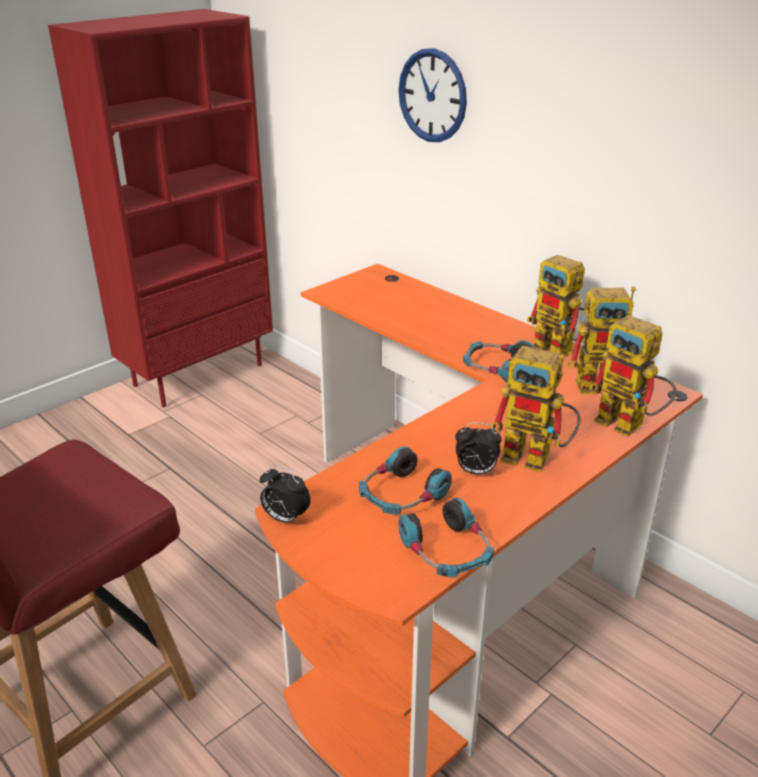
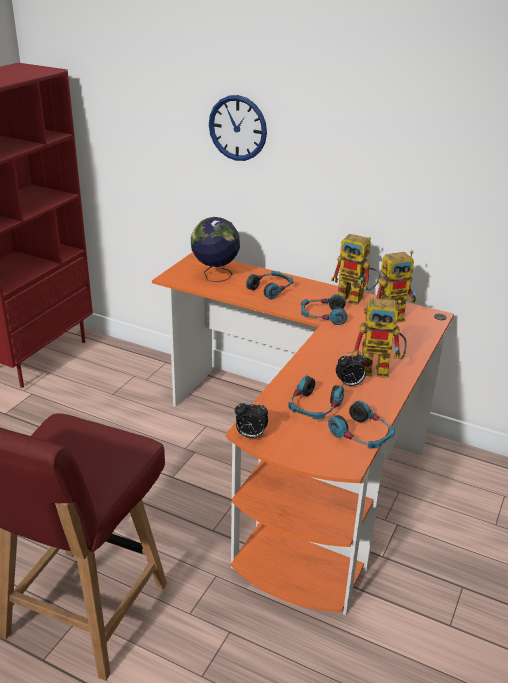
camera: 20 degrees left, 0 degrees up
(383, 298) = (215, 277): none -> globe
(446, 323) = (270, 289): none -> headphones
(629, 425) = (423, 340): toy robot -> none

